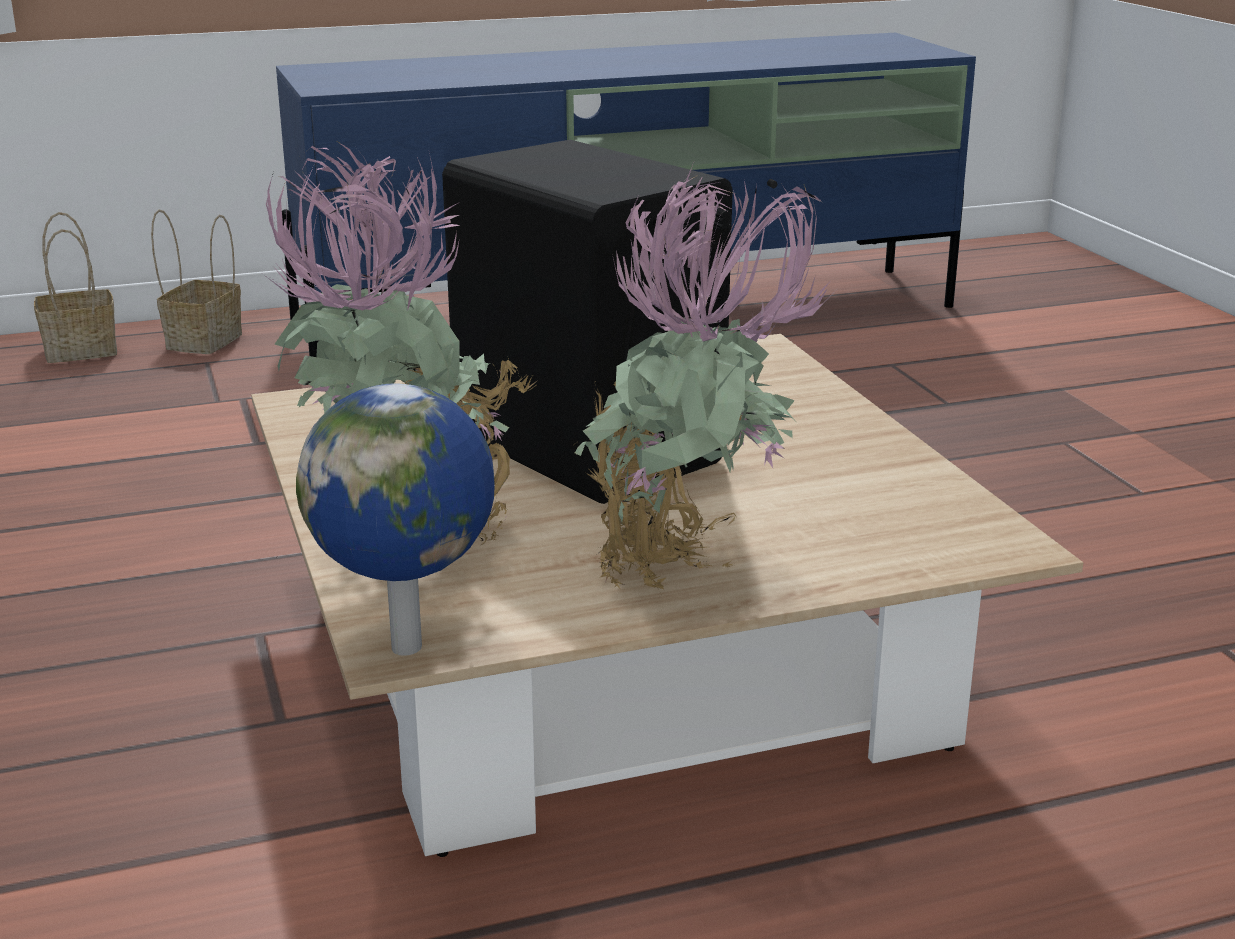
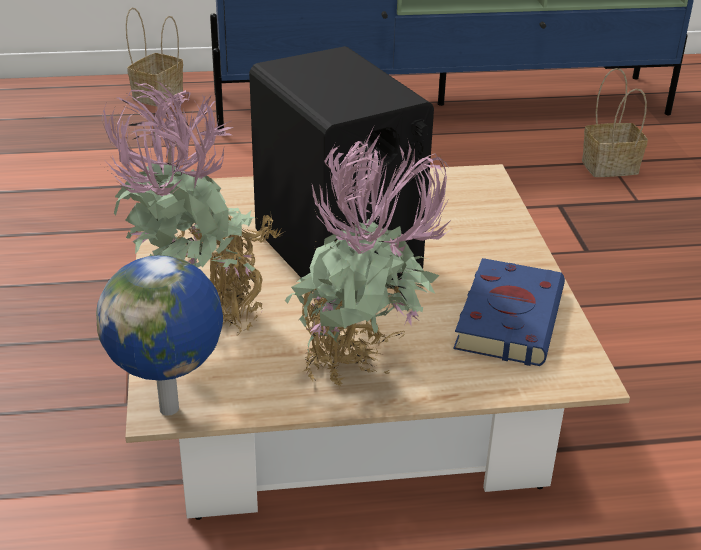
camera: 10 degrees right, 10 degrees up
(78, 351) = (78, 96): basket -> basket (608, 167)
(871, 492) = (509, 316): none -> blue book

